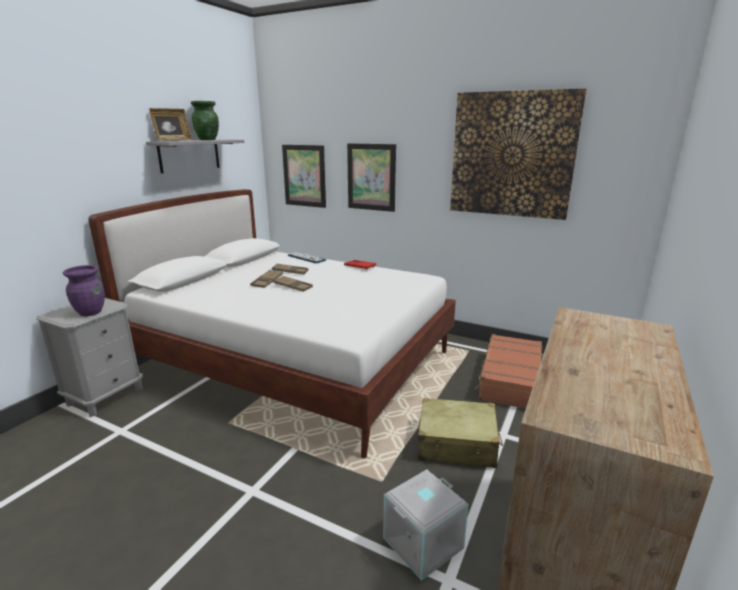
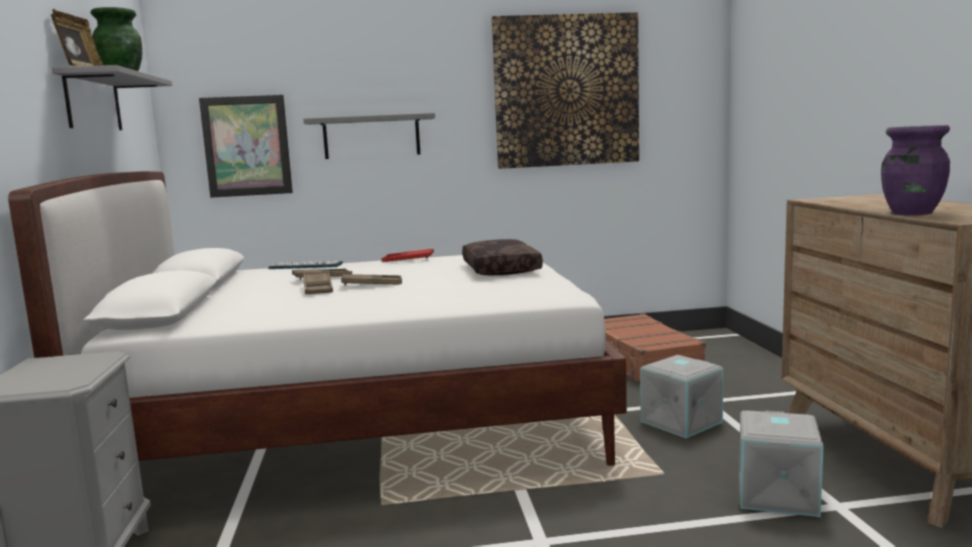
camera: 35 degrees left, 10 degrees down
(91, 312) = (81, 370): purple vase -> purple vase (911, 213)
(371, 177) = (371, 136): picture -> grey shelf
(380, 293) = (499, 269): none -> brown pillow
(457, 444) = (680, 421): beige suitcase -> grey storage box

